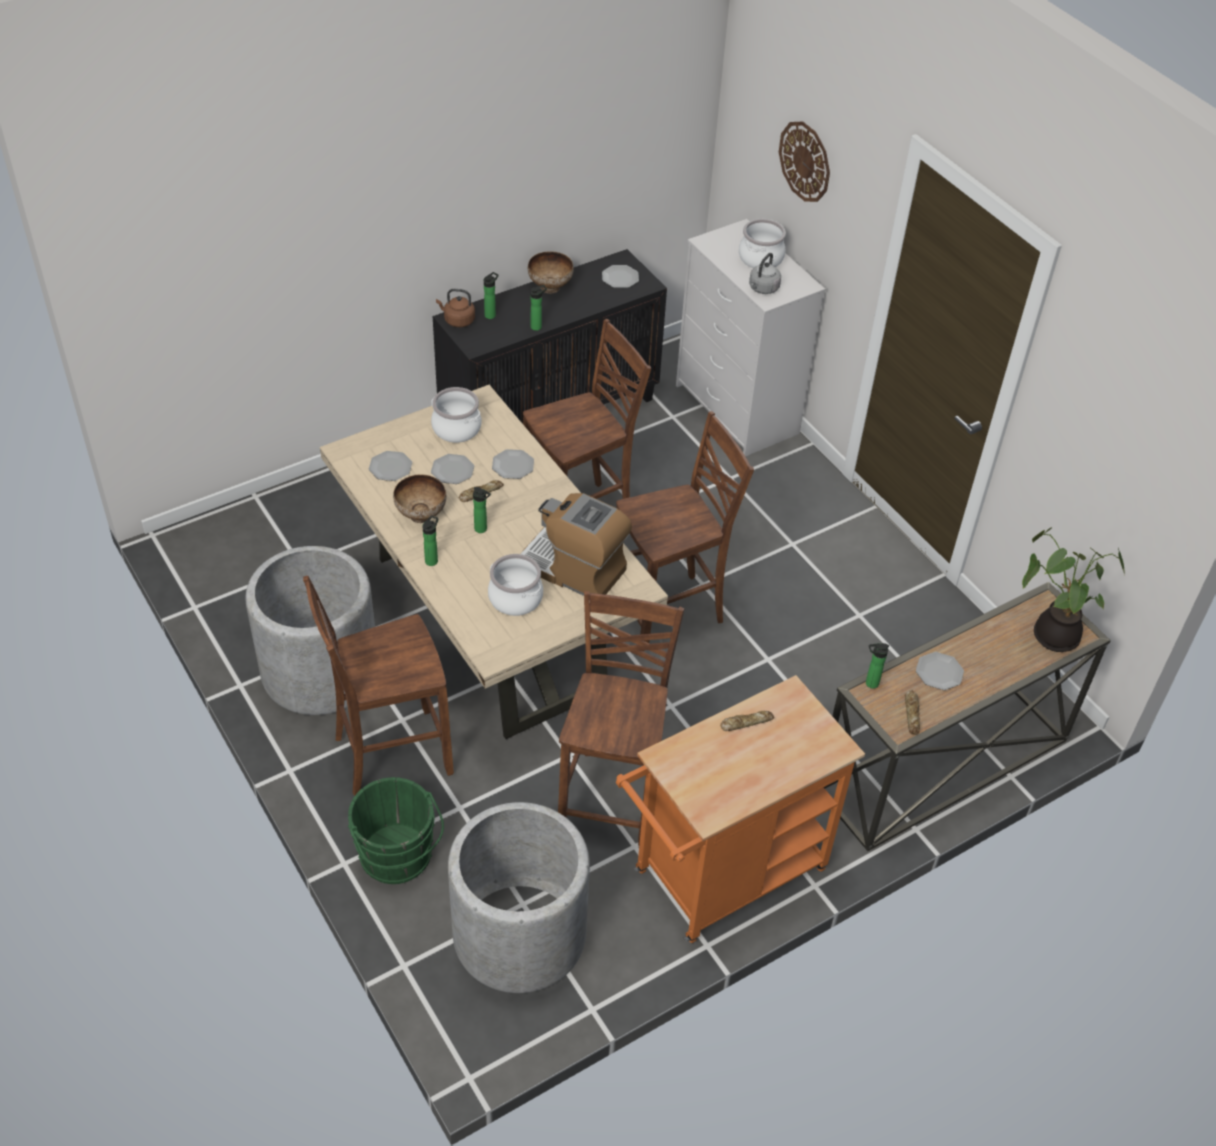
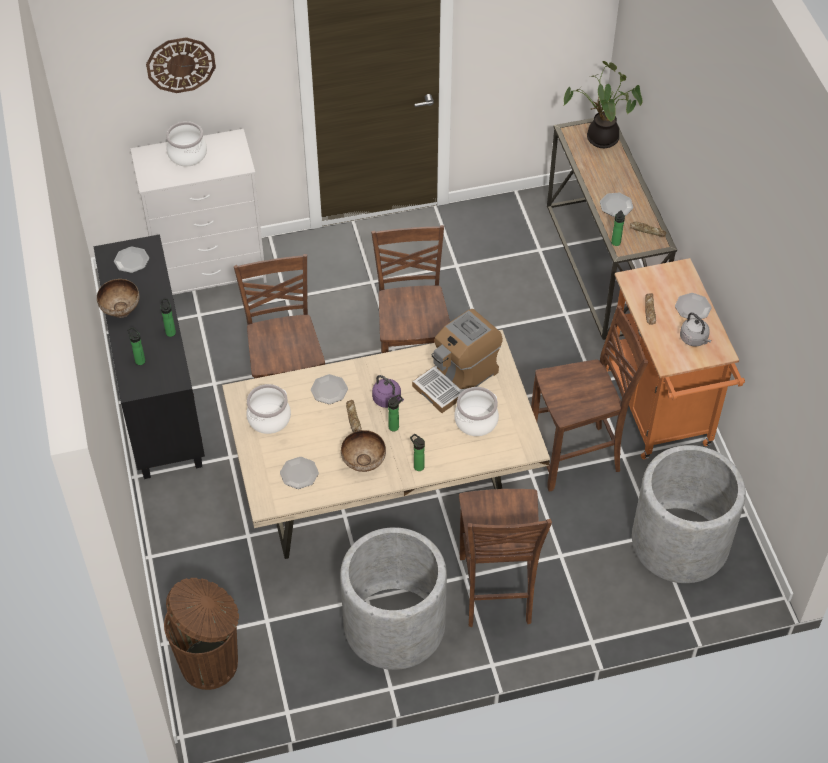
camera: 70 degrees left, 5 degrees up
(240, 535) = (211, 663): none -> brown trash can
(397, 858) = (596, 605): green bucket -> none
(452, 470) = (319, 432): plate -> plate (692, 308)
(457, 320) = (136, 385): brown kettle -> none
(518, 516) = (388, 400): none -> purple kettle
(613, 796) = (576, 457): brown chair -> brown chair turned 135 degrees clockwise
(762, 289) = (227, 164): grey kettle -> grey kettle (694, 339)

